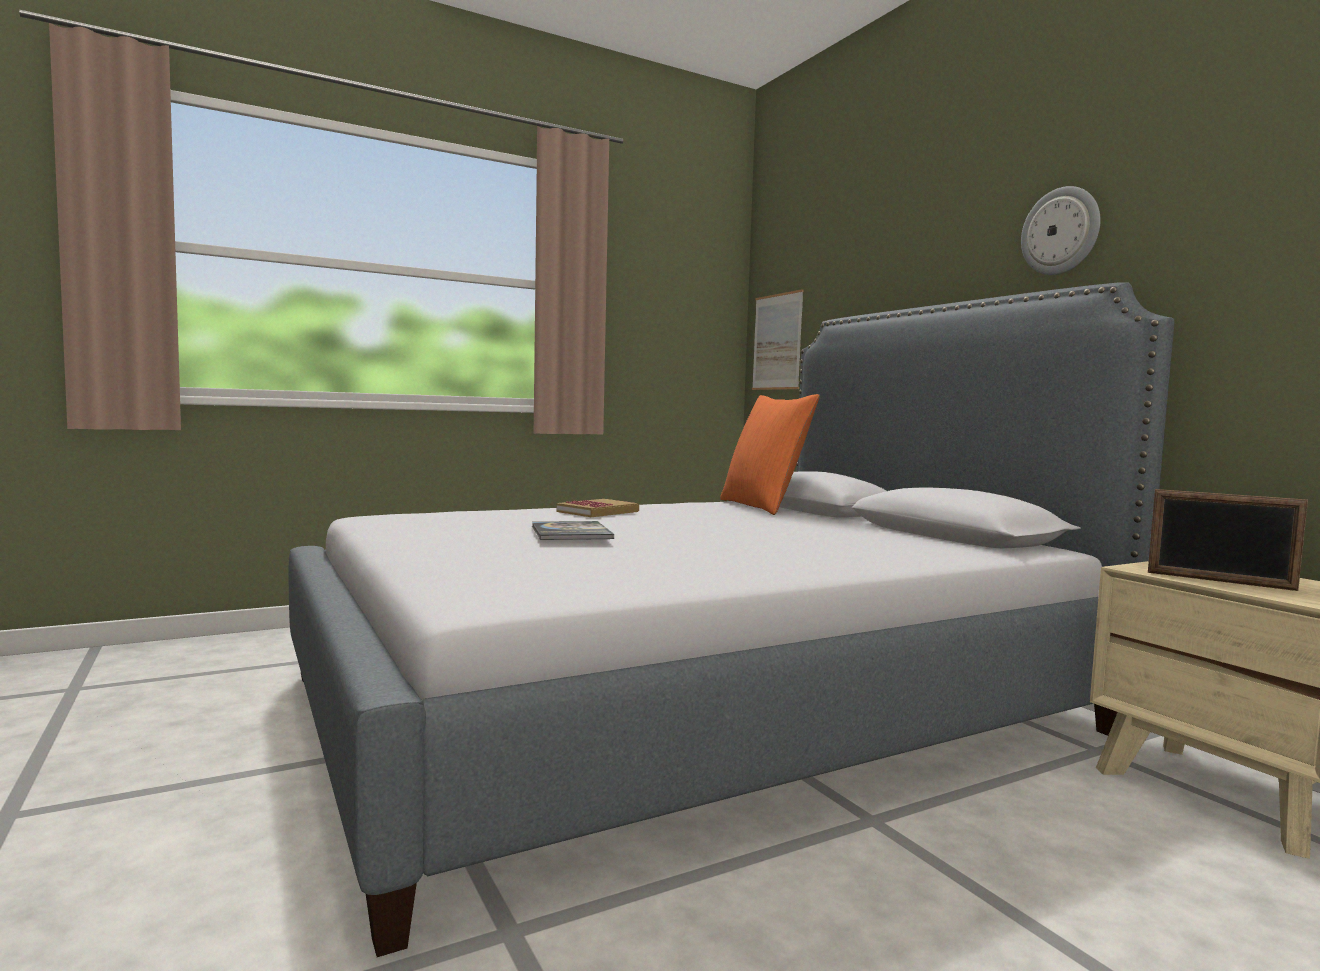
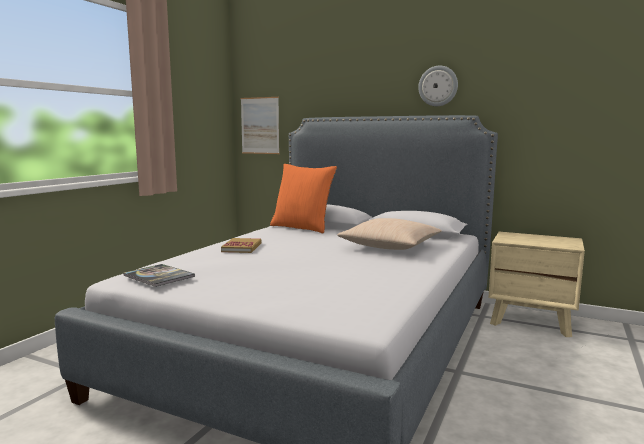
camera: 35 degrees left, 5 degrees up
(570, 533) = (280, 267): book -> book (158, 276)
(838, 541) = (390, 246): none -> beige pillow
(1219, 581) = (533, 242): picture frame -> none

